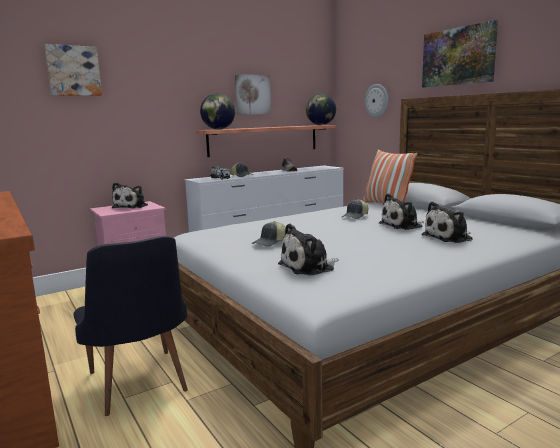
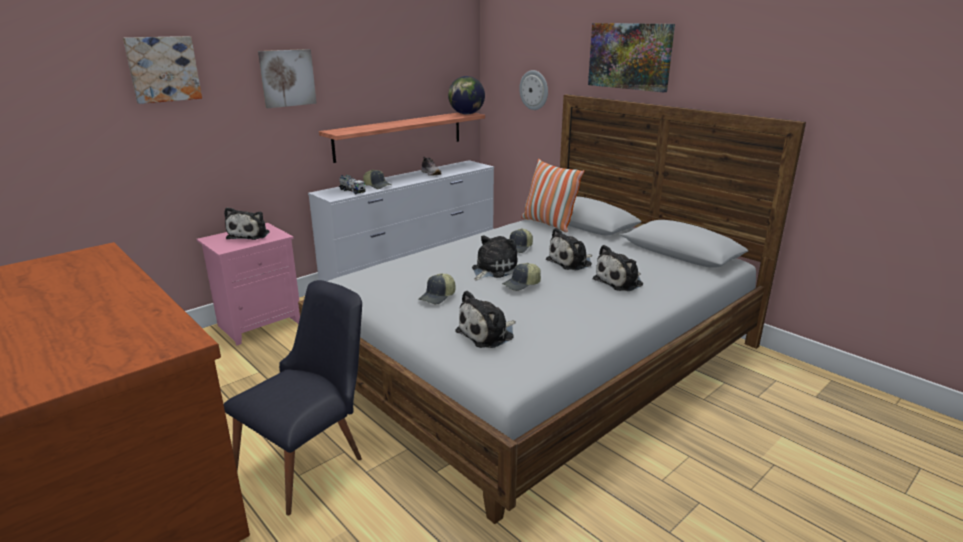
camera: 10 degrees left, 10 degrees up
(139, 387) = (310, 461): black chair -> black chair turned 105 degrees counterclockwise
(218, 129) = (347, 130): globe -> none
(252, 95) = (384, 81): picture -> picture (287, 78)
(327, 228) = (493, 269): none -> plush toy
(351, 237) = (522, 285): none -> cap

